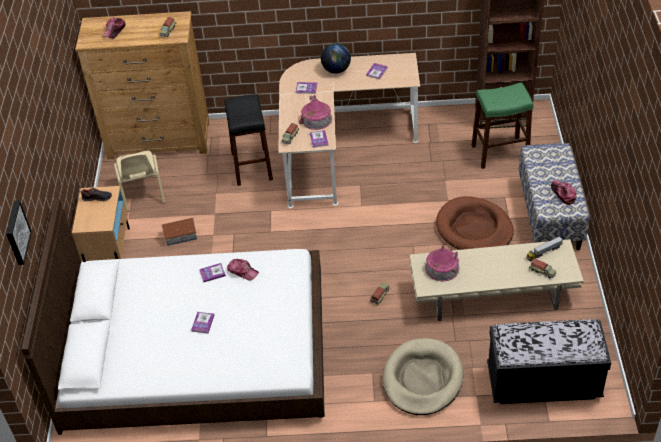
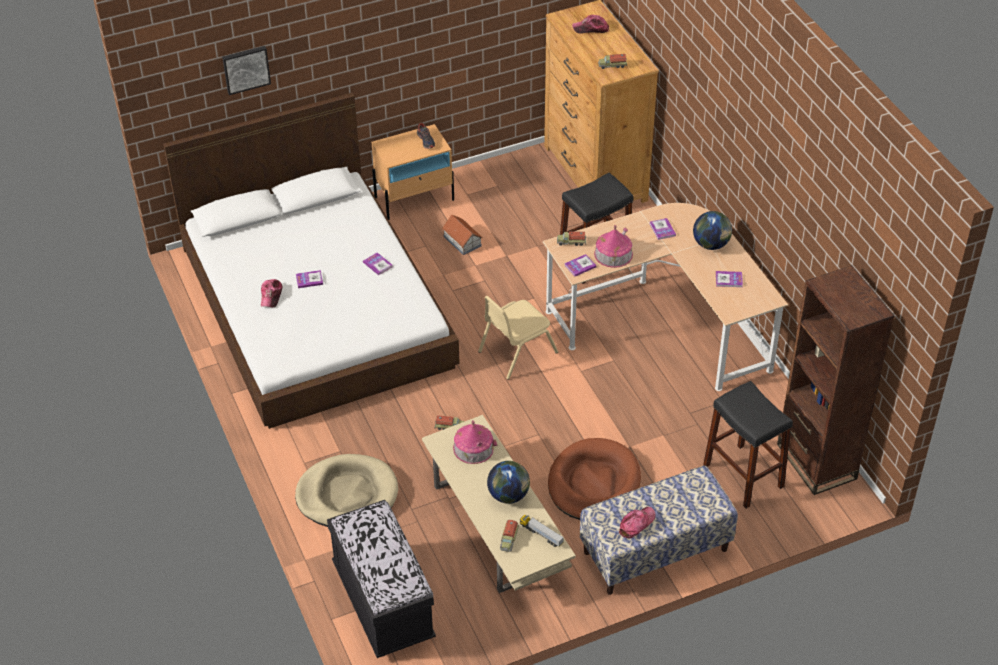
camera: 65 degrees right, 0 degrees up
(142, 191) = (510, 189): beige chair -> beige chair (517, 351)
(242, 271) = (390, 286): cap -> cap (271, 296)
(498, 260) = (508, 495): none -> globe
(500, 152) = (743, 475): green stool -> black stool

